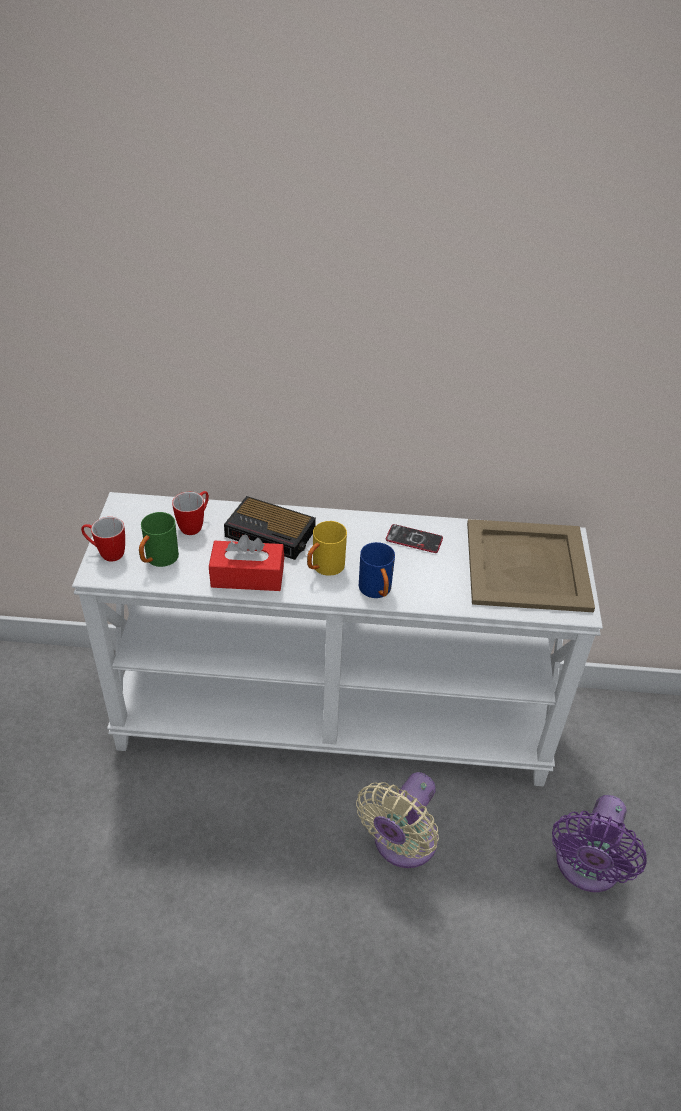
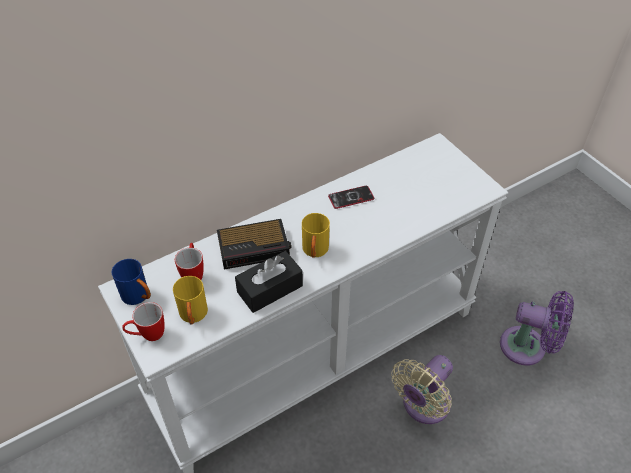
camera: 35 degrees left, 5 degrees up
(158, 560) = (193, 316): green mug -> yellow mug
(247, 576) = (270, 289): red tissue box -> black tissue box
(377, 592) = (364, 248): blue mug -> blue mug (139, 297)
(401, 844) = (423, 406): beige fan -> beige fan turned 45 degrees clockwise
(526, 565) = (431, 176): beige tray -> none
(586, 868) = (528, 347): purple fan -> purple fan turned 60 degrees counterclockwise

